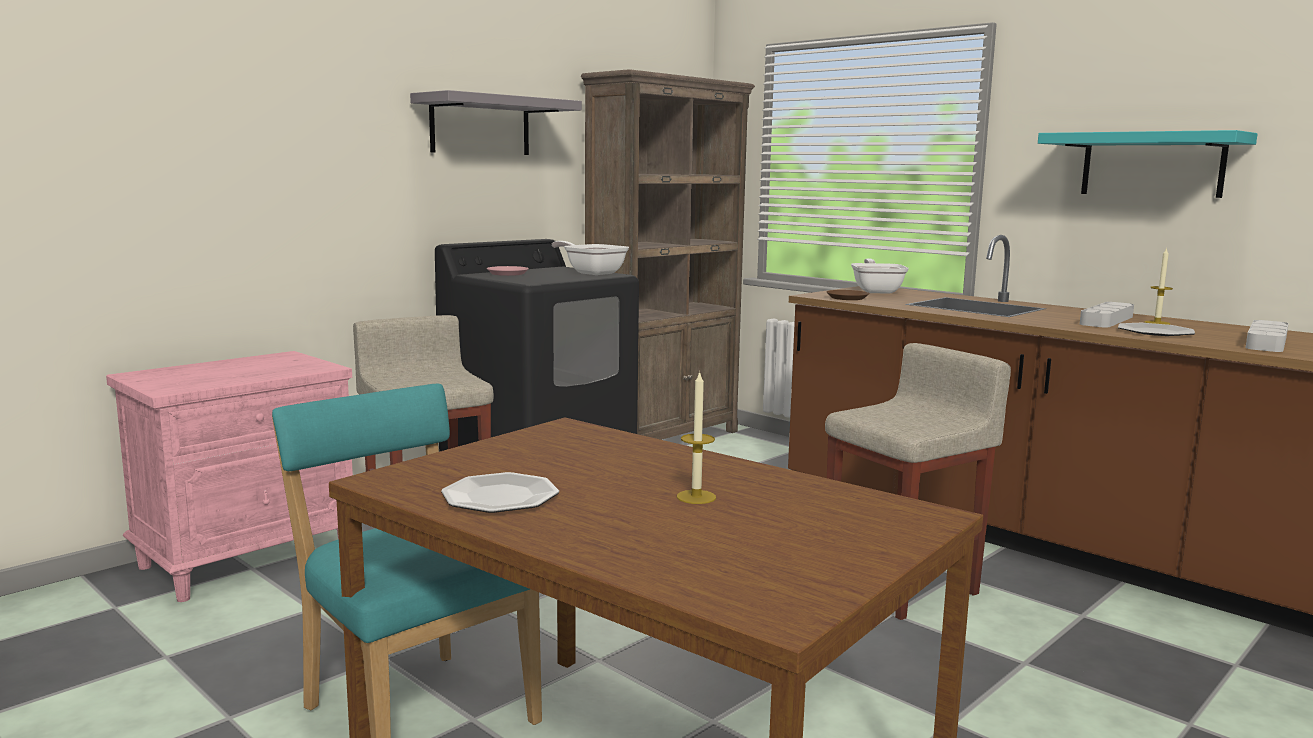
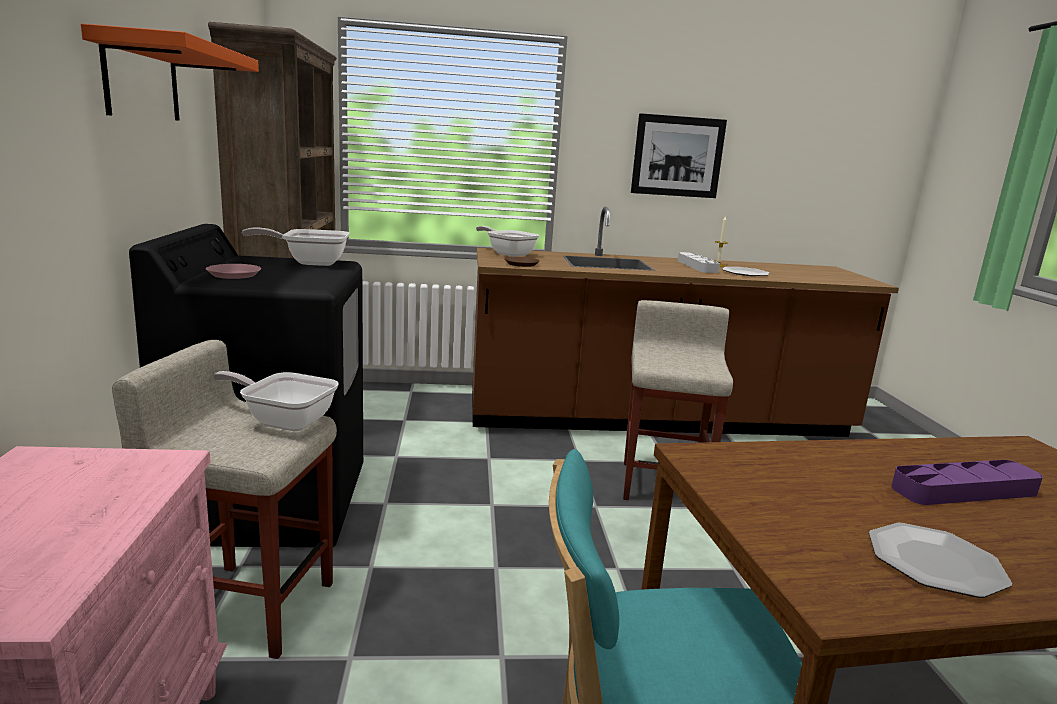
camera: 50 degrees left, 5 degrees up
(457, 379) = (283, 421): none -> frying pan
(480, 126) = (142, 80): grey shelf -> orange shelf
(696, 497) = (964, 490): candle -> purple tray
(1152, 165) = (677, 156): turquoise shelf -> picture
(1266, 342) = (796, 274): grey tray -> none

